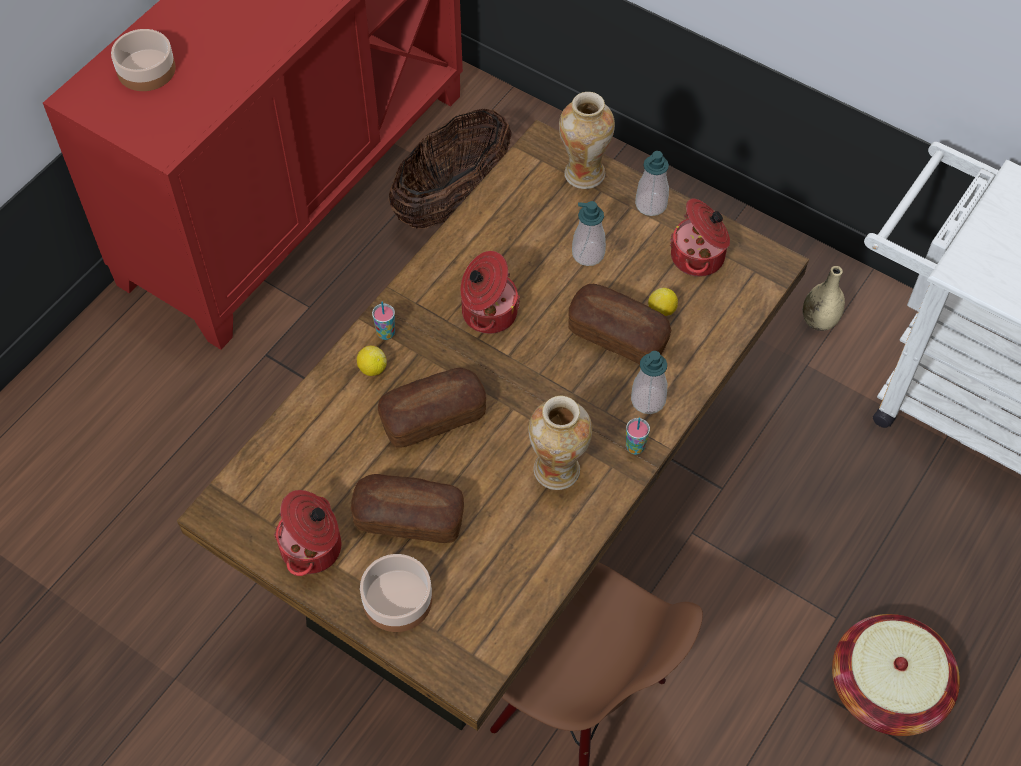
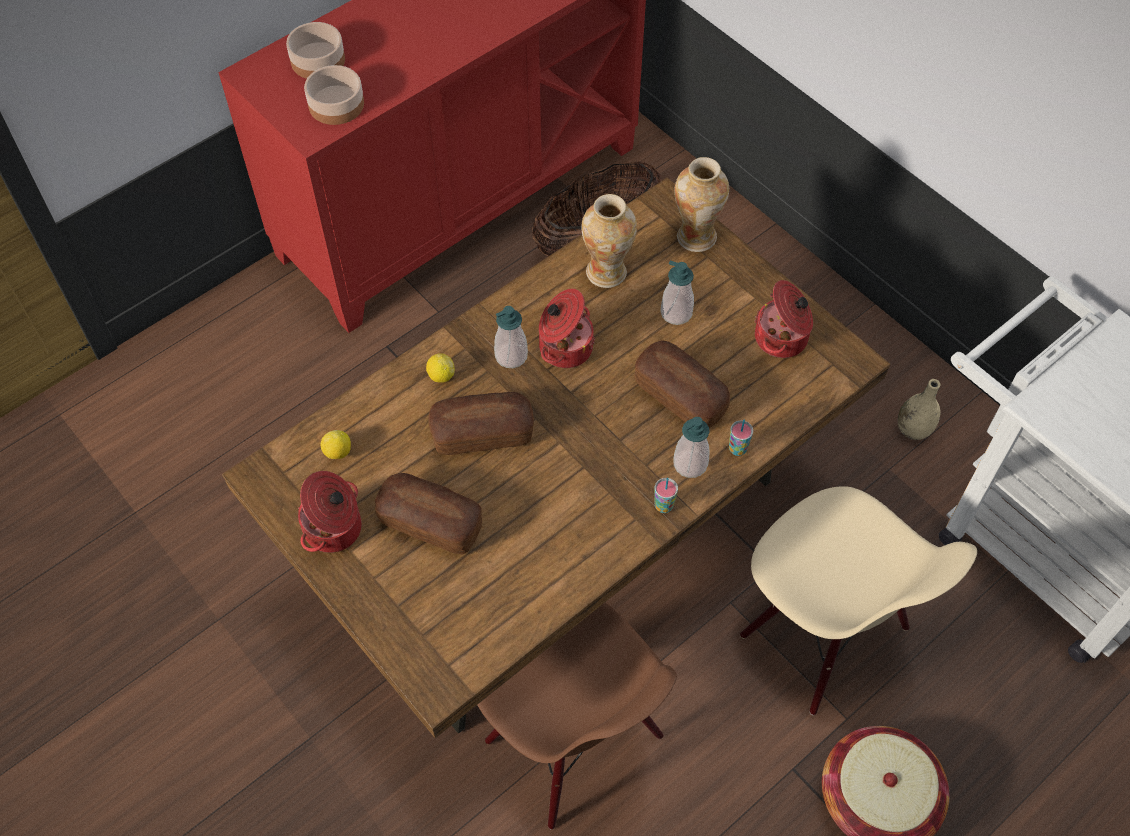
camera: 15 degrees right, 0 degrees up
(386, 333) = (464, 346): cup -> cup (737, 449)
(398, 599) = (396, 595): bowl -> bowl (337, 104)
(557, 470) = (583, 510): vase -> vase (606, 273)
(651, 204) = (751, 279): soap dispenser -> soap dispenser (511, 356)
(661, 311) = (730, 382): lemon -> lemon (338, 452)
(790, 542) = (822, 634): none -> beige chair

